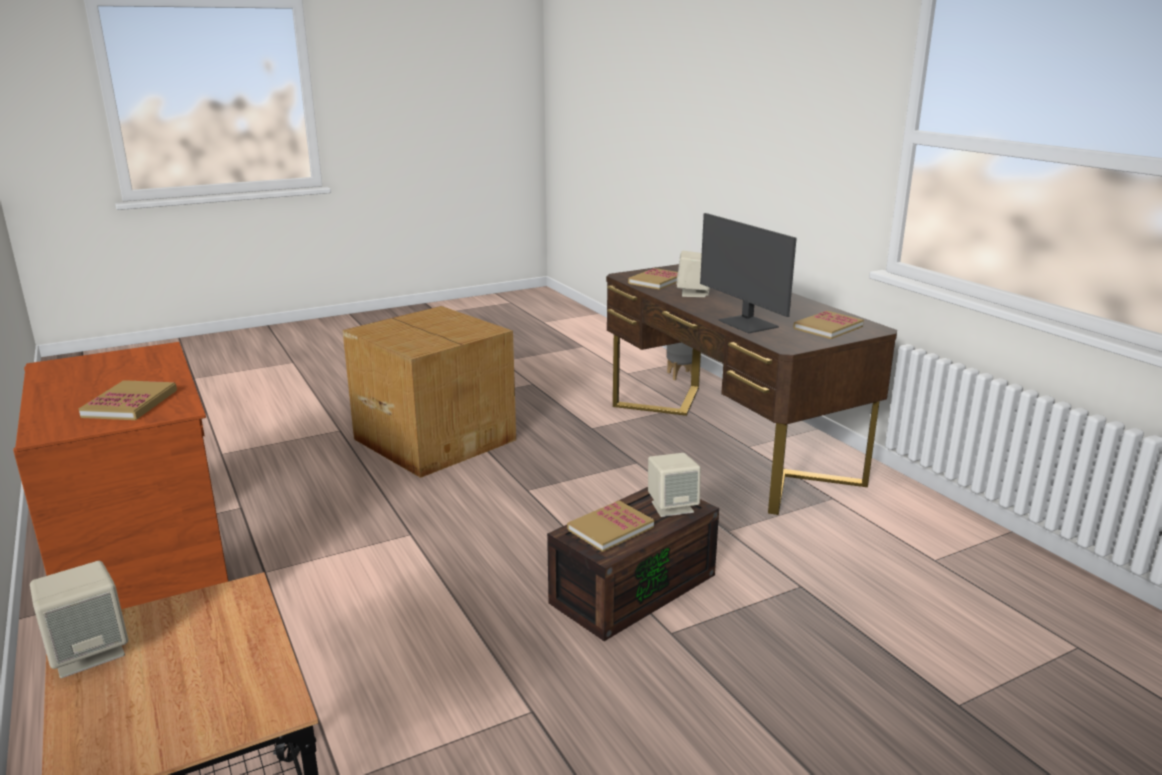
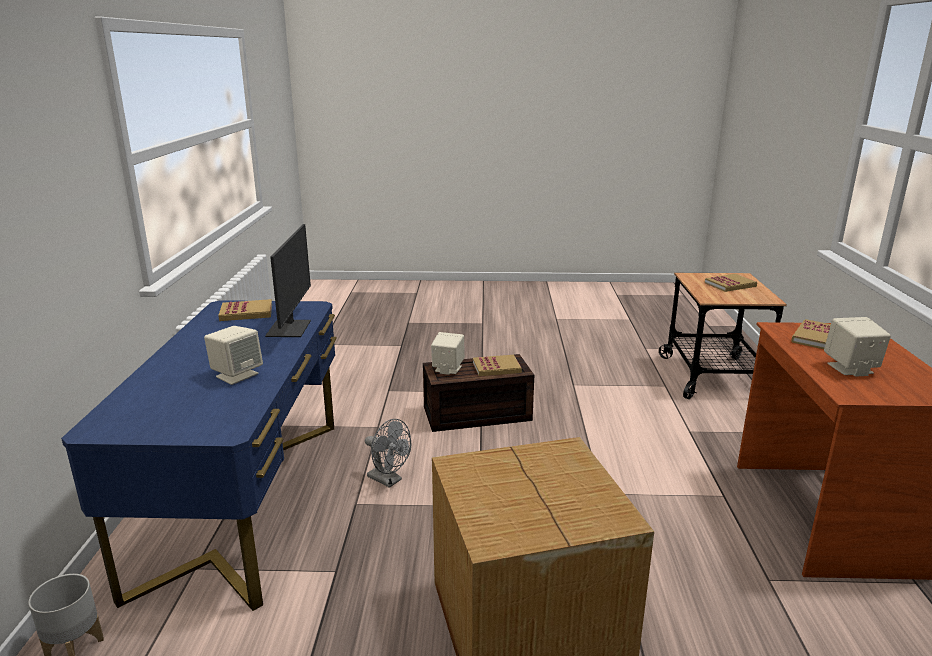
camera: 150 degrees left, 0 degrees up
(89, 652) = (762, 295): beige speaker -> beige speaker (850, 369)
(634, 485) = (389, 480): none -> grey fan
(656, 281) = (222, 408): book -> book (730, 285)
(727, 441) = (245, 499): brown desk -> blue desk

